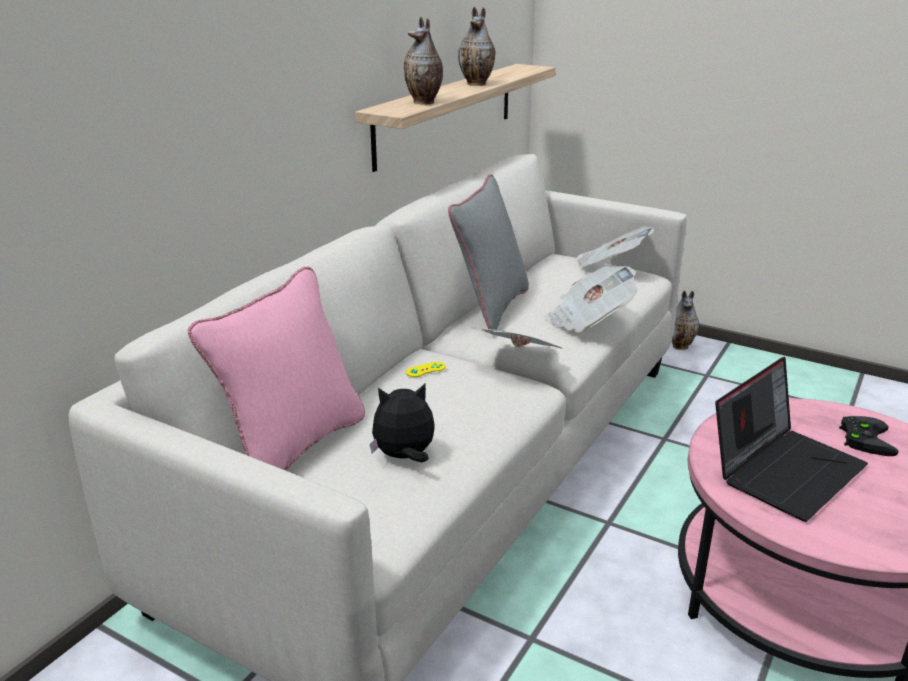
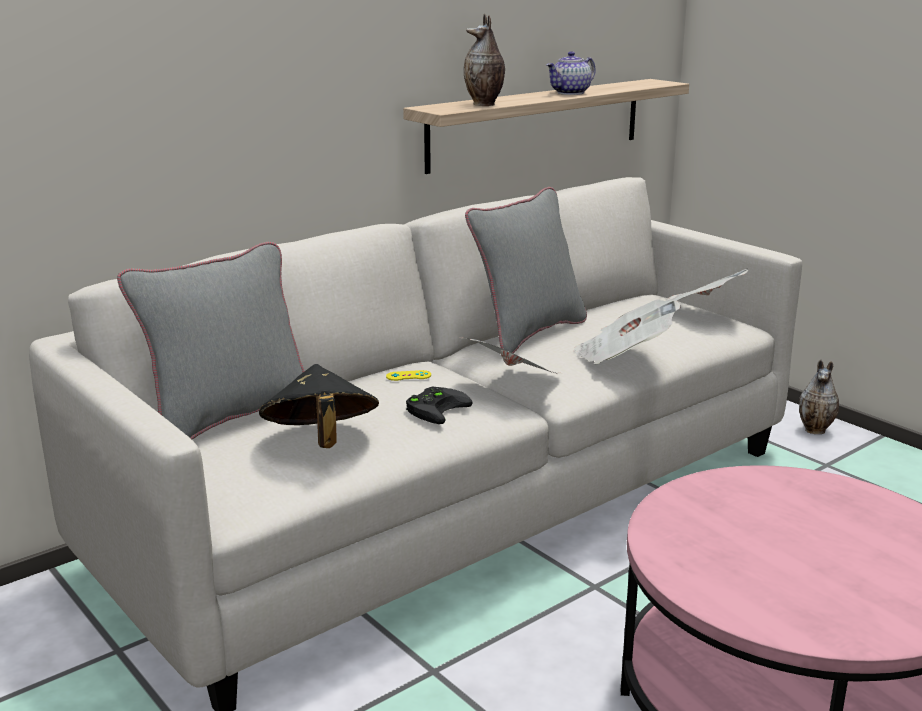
camera: 20 degrees right, 5 degrees down
(293, 447) = (229, 418): pink pillow -> grey pillow
(404, 457) = (320, 442): plush toy -> black hat
(477, 84) = (570, 93): vase -> teapot
(785, 469) = (741, 533): laptop -> none
(863, 438) = (871, 522): black game controller -> black game controller (436, 408)

